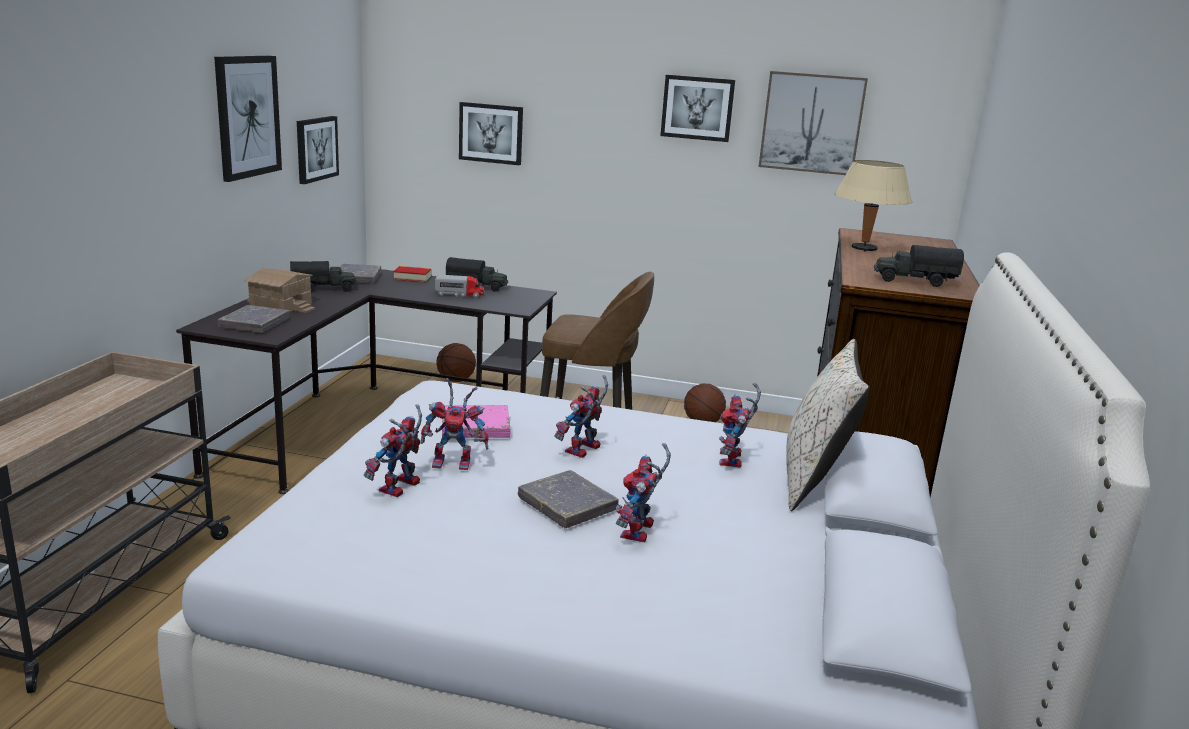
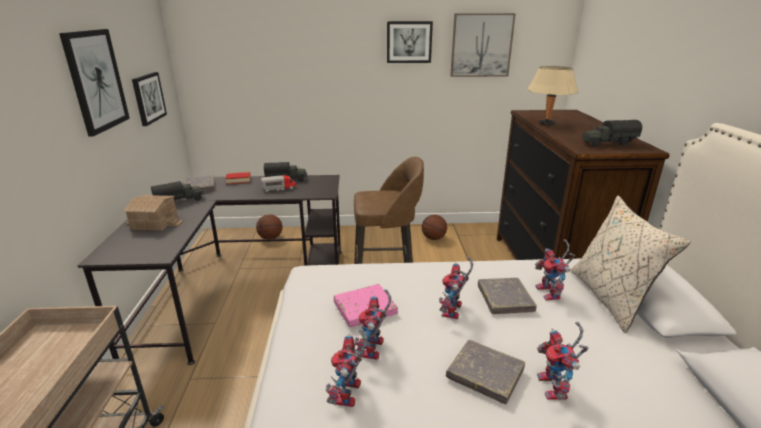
camera: 15 degrees left, 5 degrees up
(255, 323) = (142, 245): grey book -> grey book (505, 299)
(455, 463) = (374, 351): toy robot -> toy robot turned 120 degrees clockwise
(491, 133) = (270, 72): picture -> none

